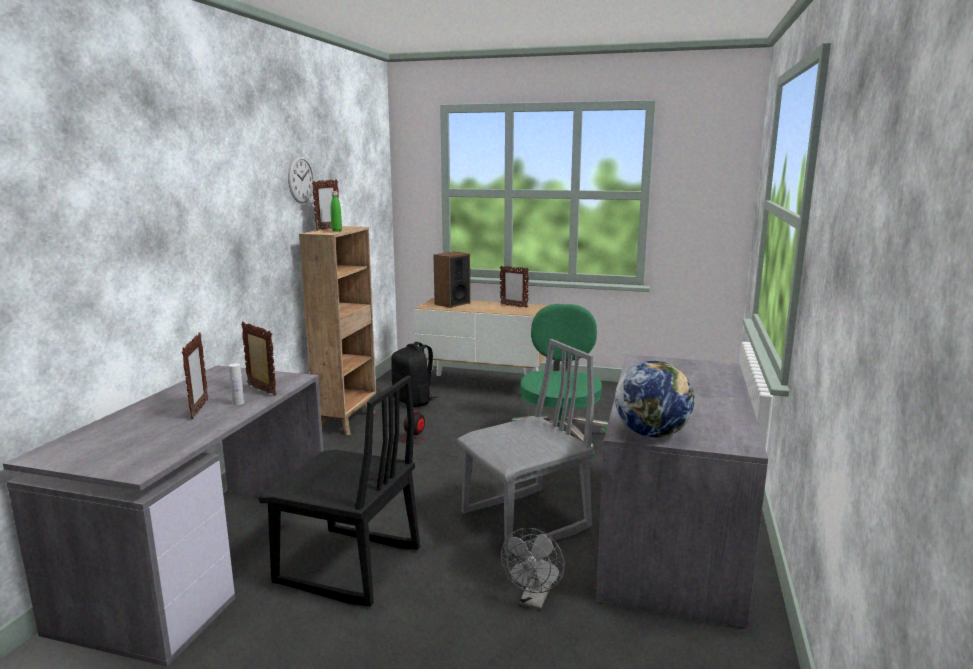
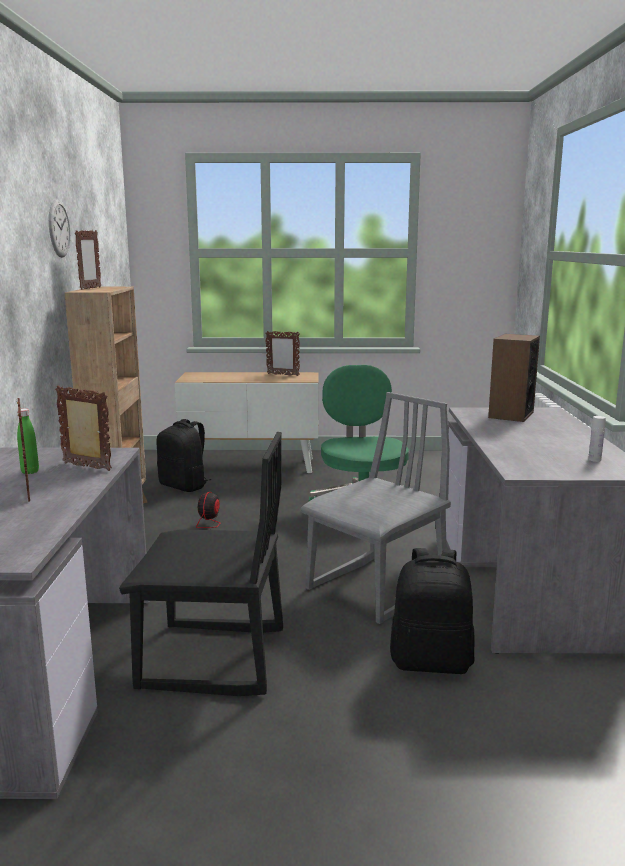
camera: 15 degrees left, 0 degrees up
(238, 403) = (70, 481): white bottle -> white bottle (594, 459)
(336, 231) = (105, 289): green bottle -> green bottle (30, 472)
(452, 303) = (213, 376): speaker -> speaker (510, 415)
(534, 601) = (431, 661): grey fan -> black backpack
(652, 433) = (544, 470): globe -> none

